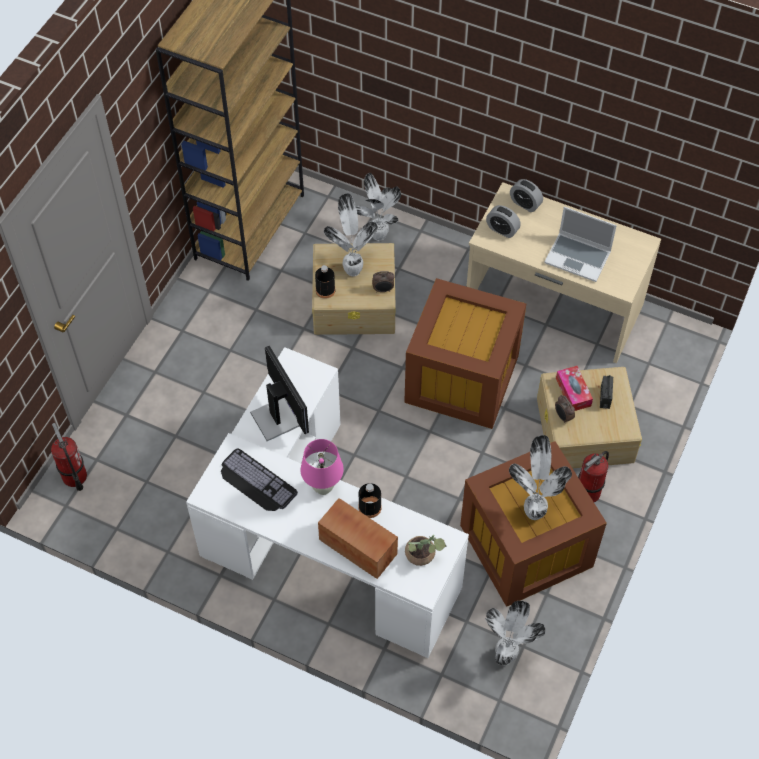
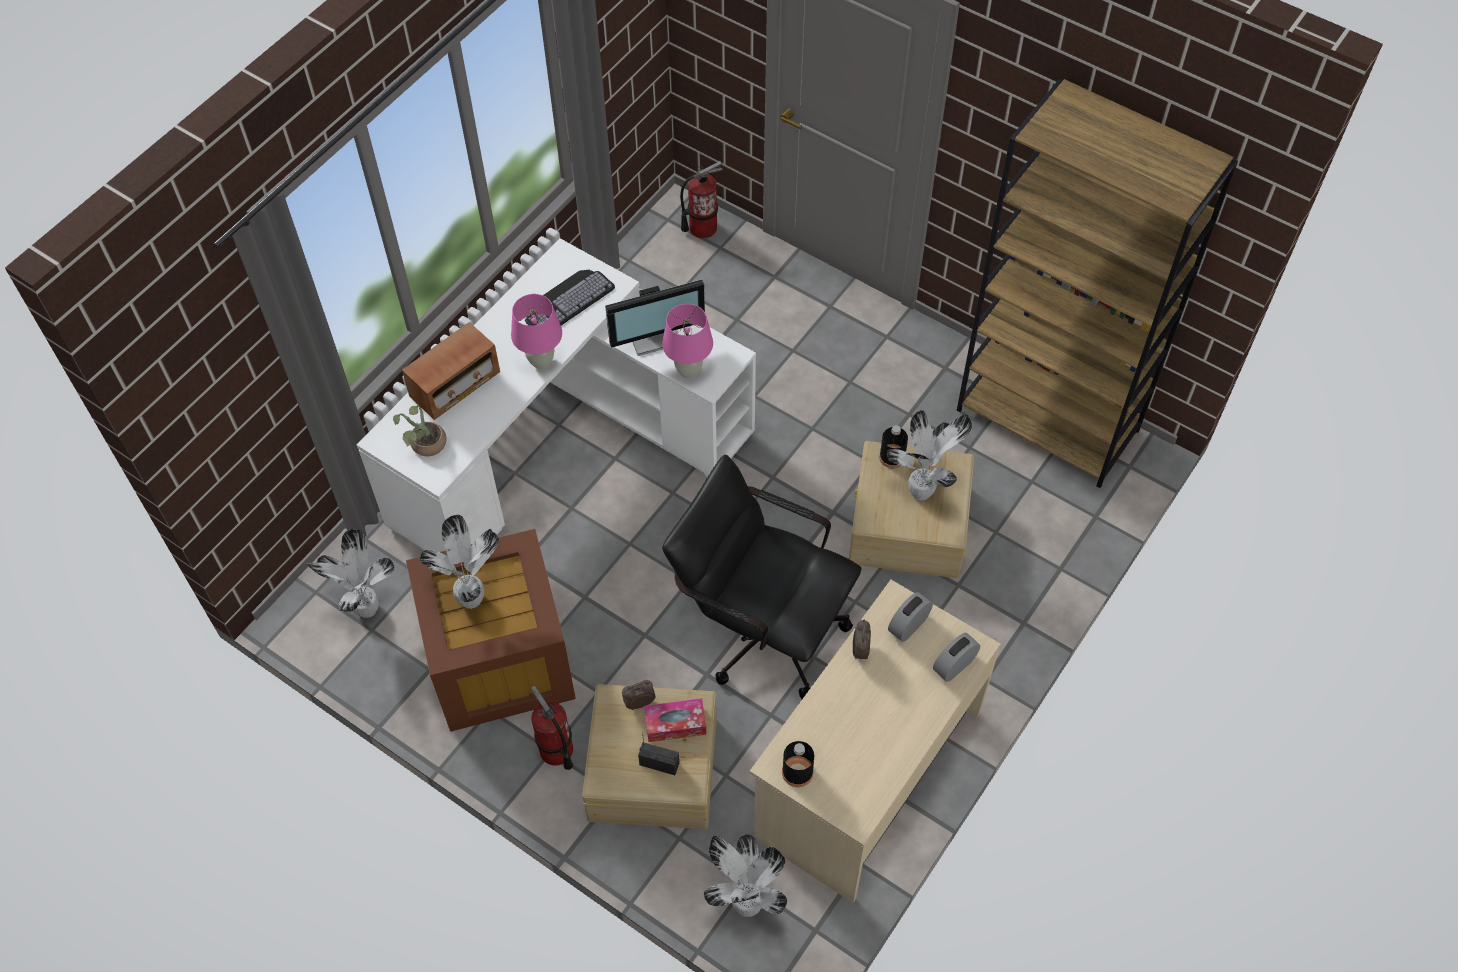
camera: 100 degrees right, 0 degrees up
(310, 388) = (688, 371): none -> pink table lamp
(370, 507) = (503, 403): black bottle -> black bottle (797, 772)
(378, 237) = (1017, 568): potted plant -> potted plant (745, 904)
(383, 290) = (883, 522): alarm clock -> alarm clock (860, 650)
(460, 379) = (761, 629): brown storage box -> black office chair
(578, 257) = (843, 717): laptop -> none

